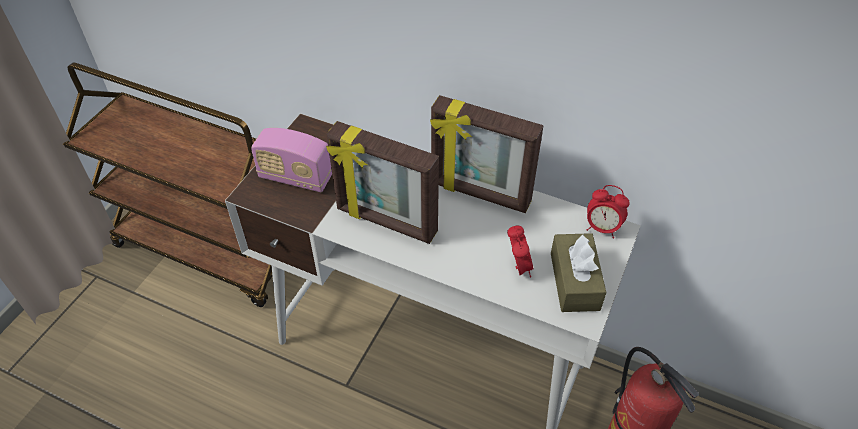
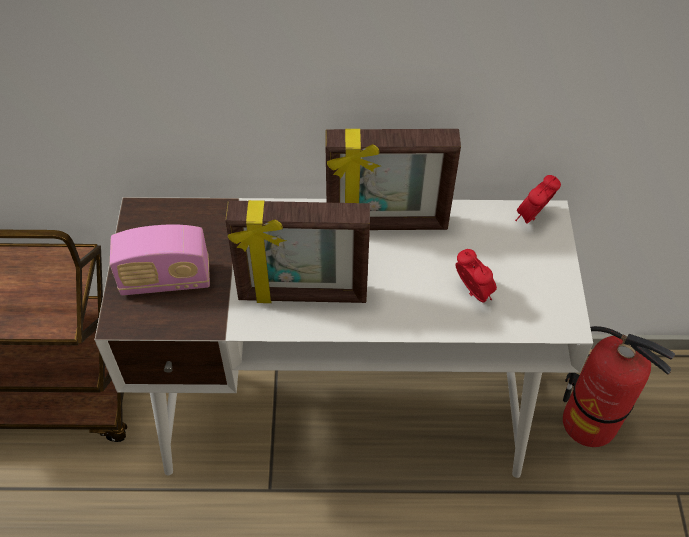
camera: 25 degrees left, 5 degrees up
(574, 281) = (536, 287): brown tissue box -> none
(602, 228) = (532, 218): alarm clock -> alarm clock turned 135 degrees clockwise

